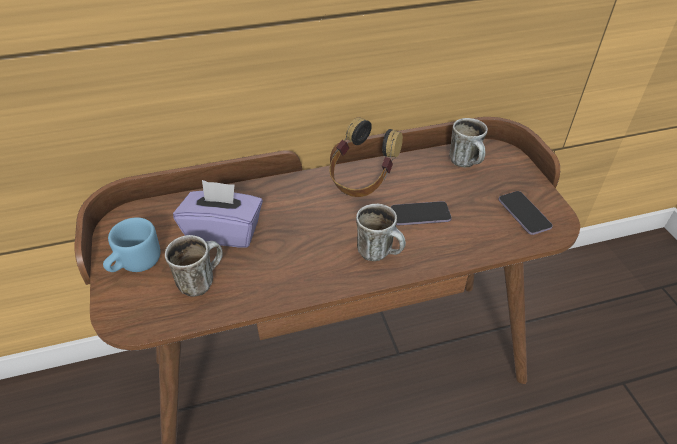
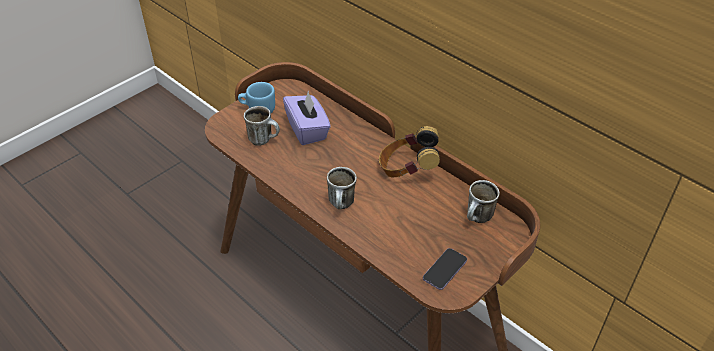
camera: 60 degrees right, 0 degrees up
(420, 215) = (395, 212): phone -> none

